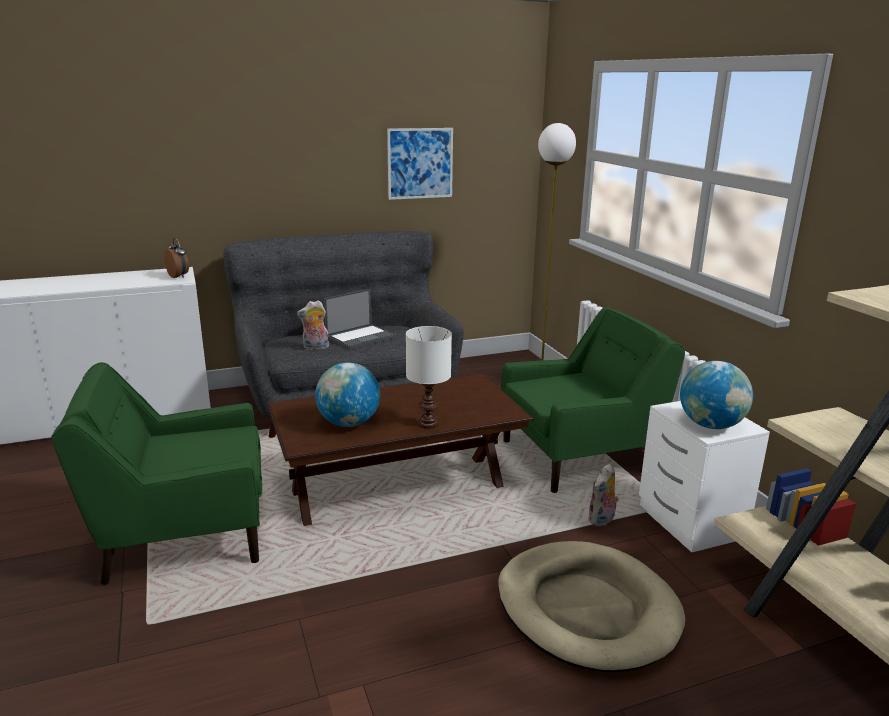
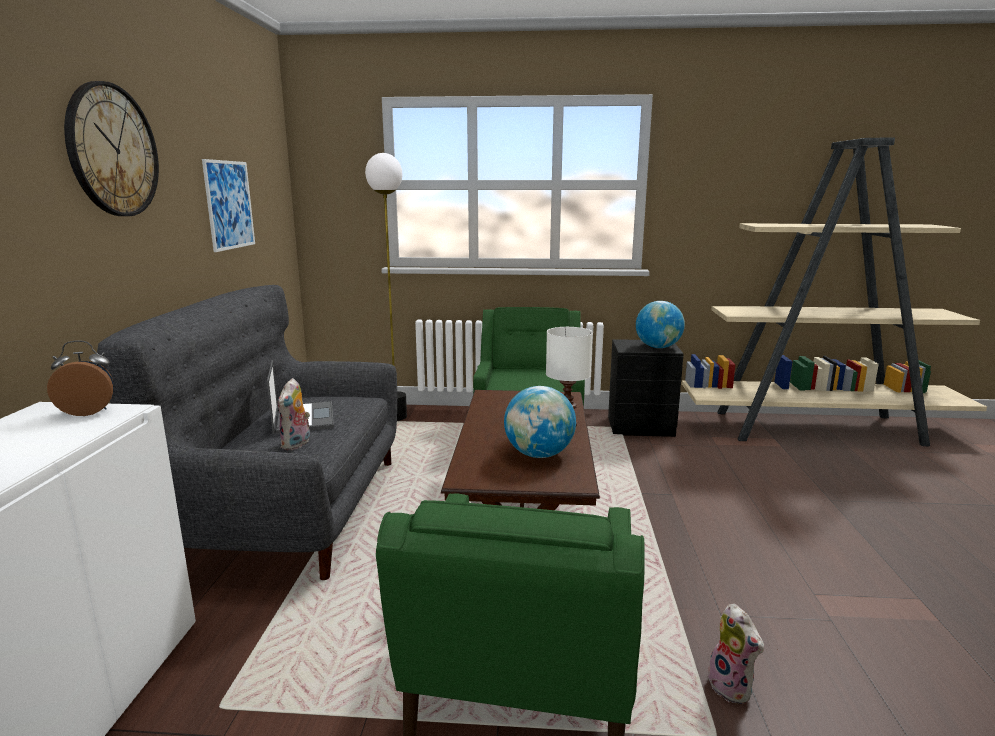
camera: 65 degrees left, 5 degrees down
(284, 128) = (112, 151): none -> wall clock
(587, 609) = (730, 483): beige dog bed -> none
(602, 520) = (624, 450): plush toy -> plush toy (732, 687)
(691, 523) = (642, 427): white nightstand -> black nightstand

